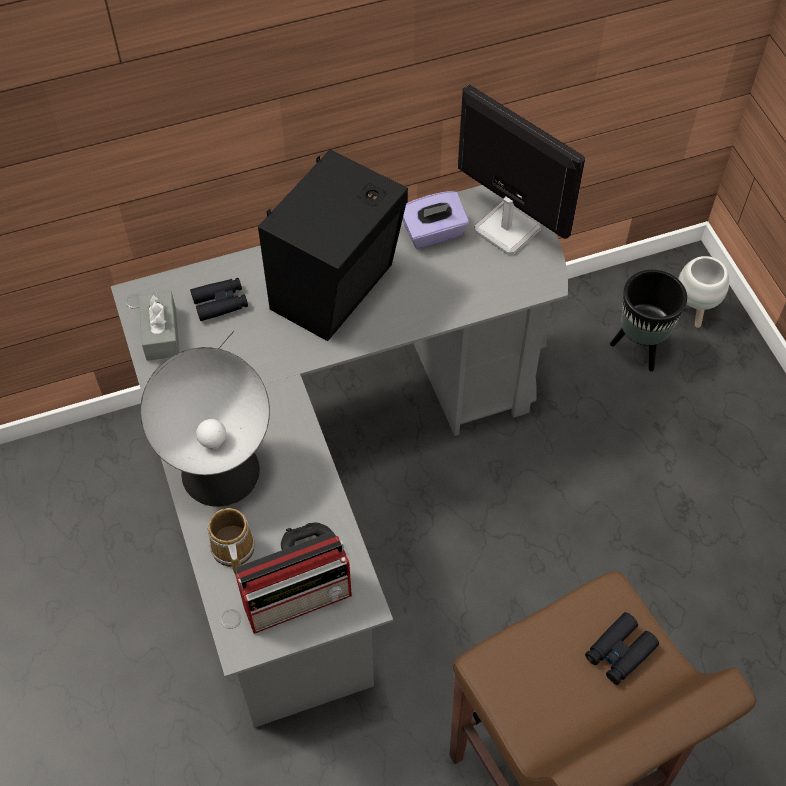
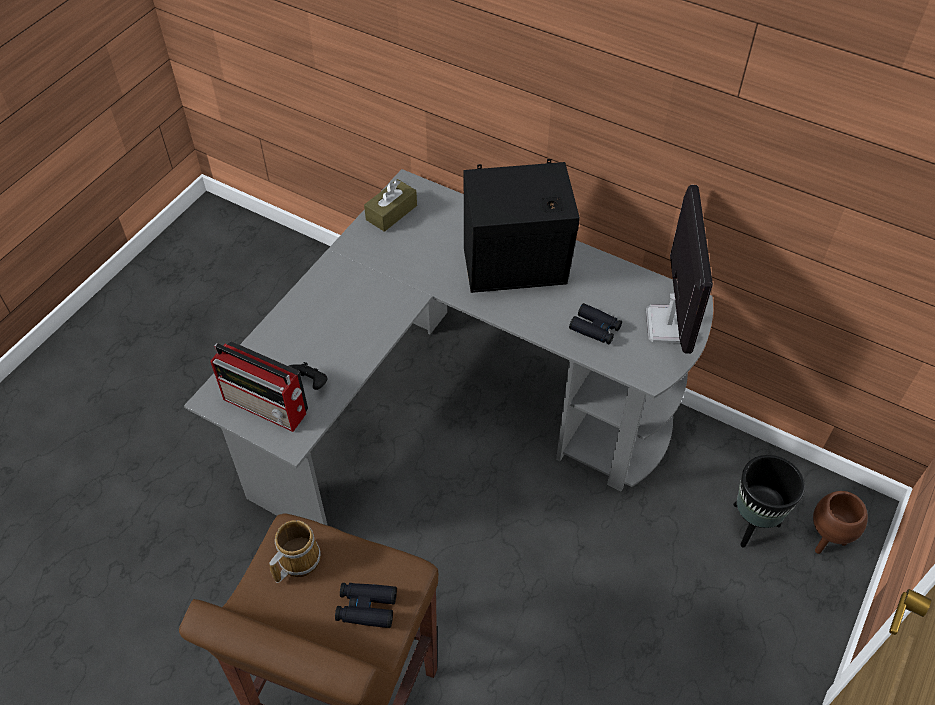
camera: 50 degrees right, 5 degrees down
(161, 333) = (391, 212): grey tissue box -> brown tissue box
(216, 459) = (329, 298): table lamp -> none
(220, 303) = (443, 223): black binoculars -> black binoculars (595, 328)
(232, 551) = (272, 350): mug -> mug (296, 560)
(433, 233) = (618, 288): purple tissue box -> none
(693, 313) = (826, 540): white planter -> brown planter

